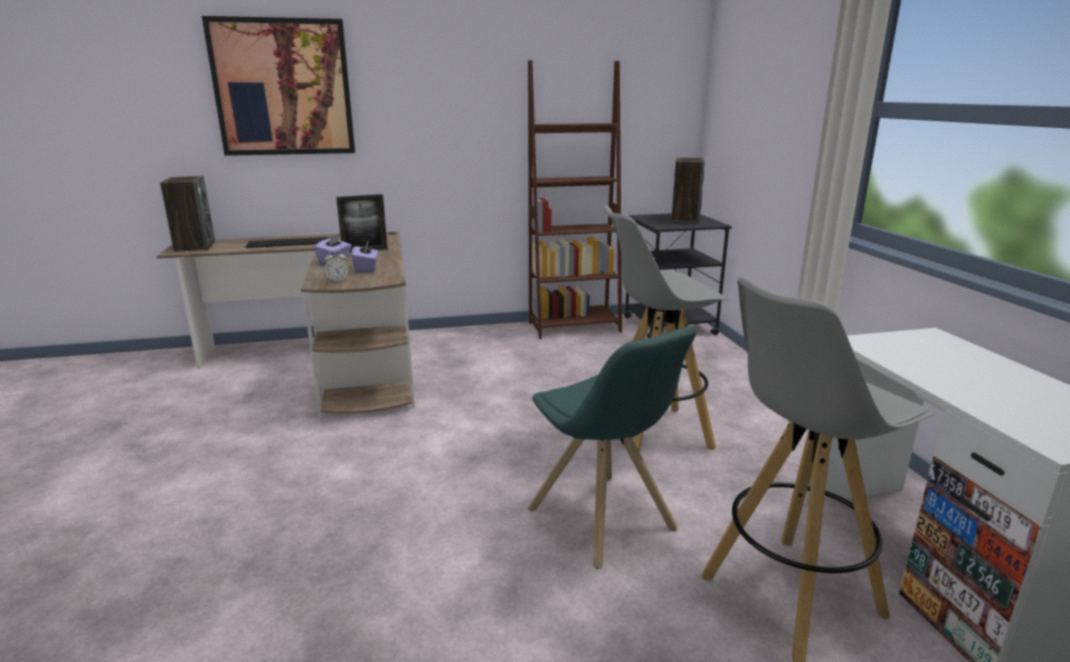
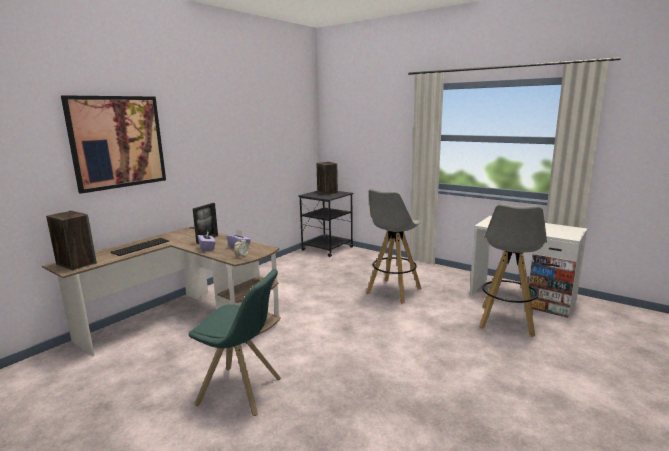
camera: 40 degrees left, 5 degrees down
(574, 326) = (286, 261): brown bookcase -> none
(603, 519) = (427, 326): turquoise chair -> turquoise chair (240, 390)

